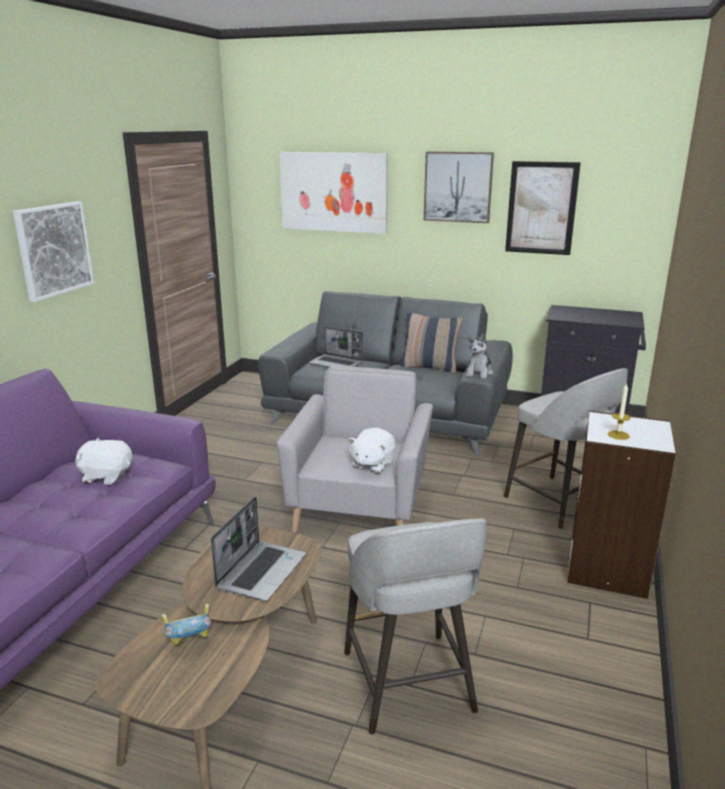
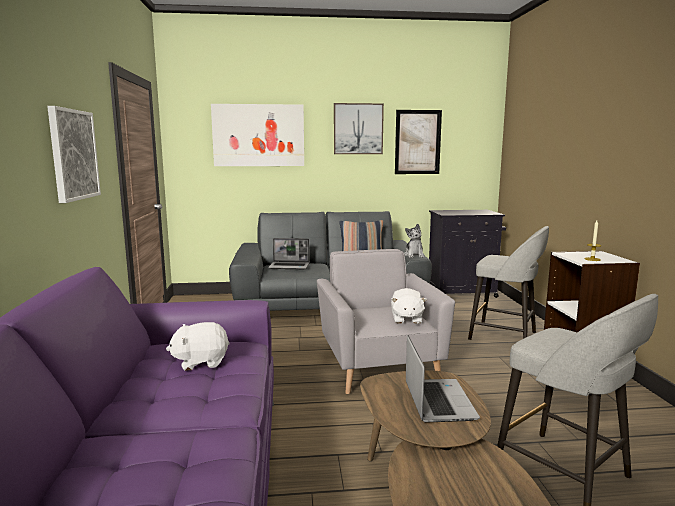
camera: 25 degrees left, 10 degrees down
(190, 642) = (446, 475): bowl -> none

